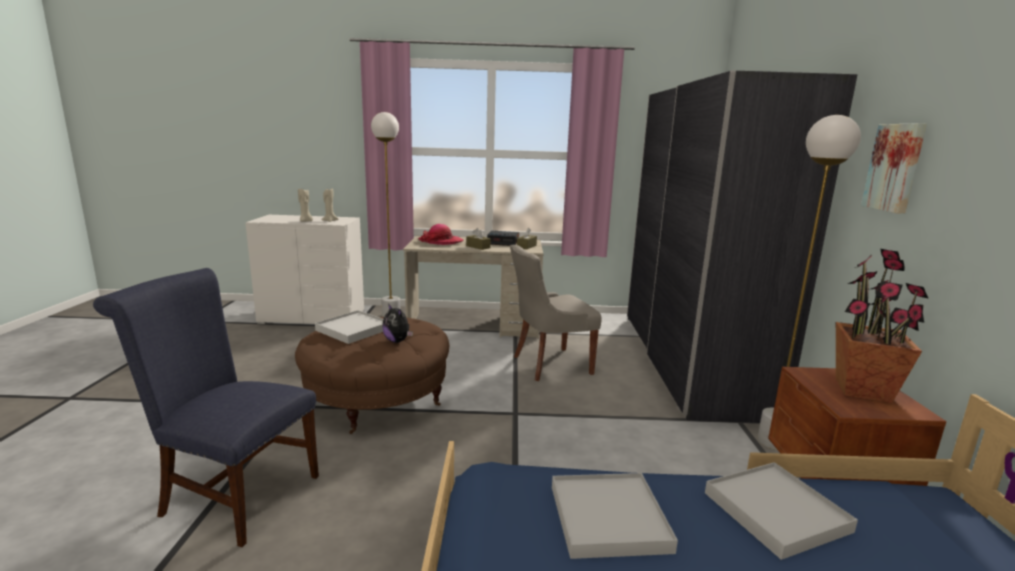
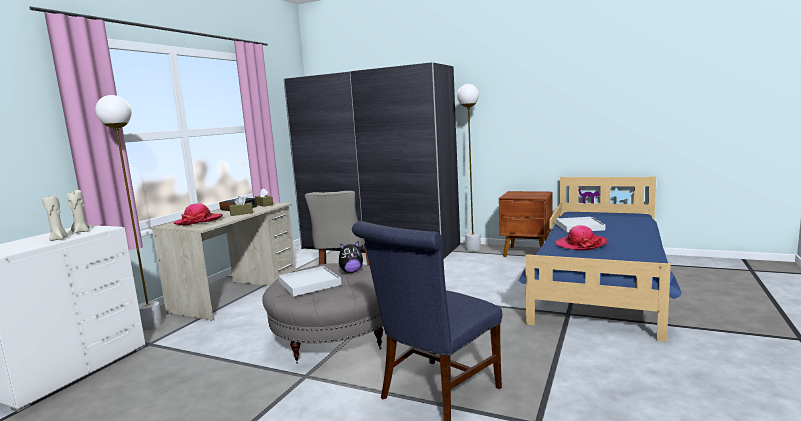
camera: 65 degrees left, 5 degrees down
(377, 400) = (334, 338): brown ottoman -> grey ottoman
(609, 518) = (581, 244): white tray -> hat
(863, 391) = (526, 194): potted plant -> none
(895, 167) = (488, 105): picture -> none

